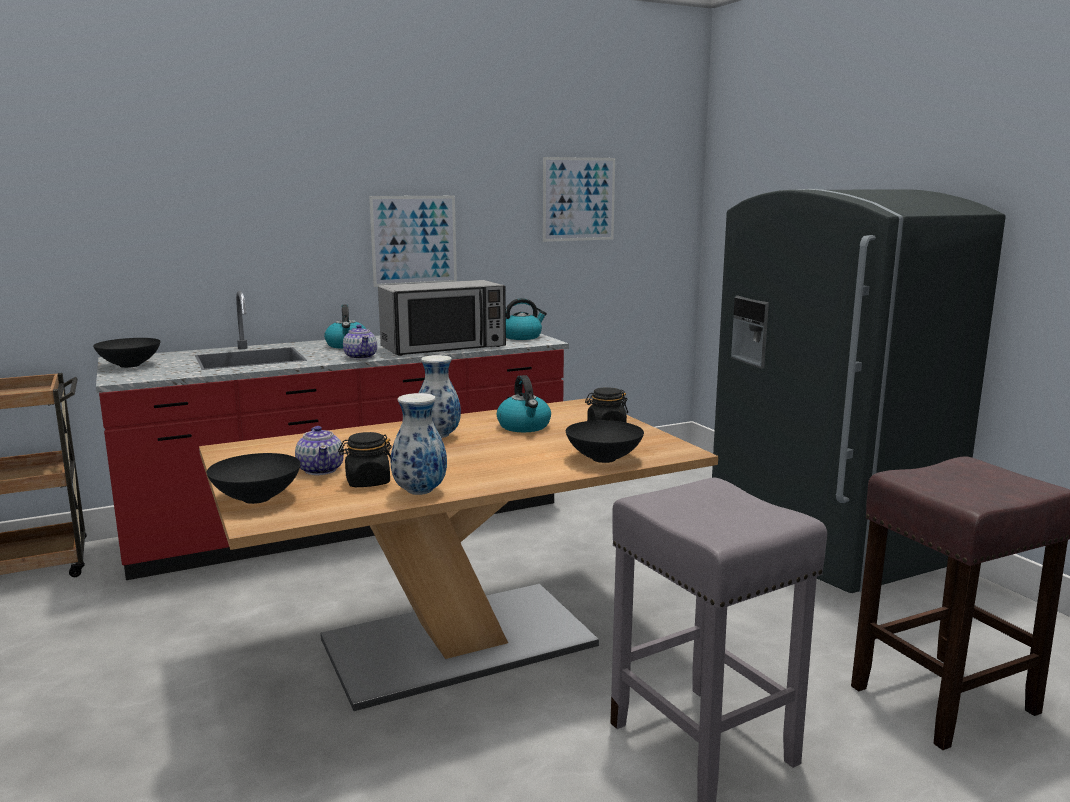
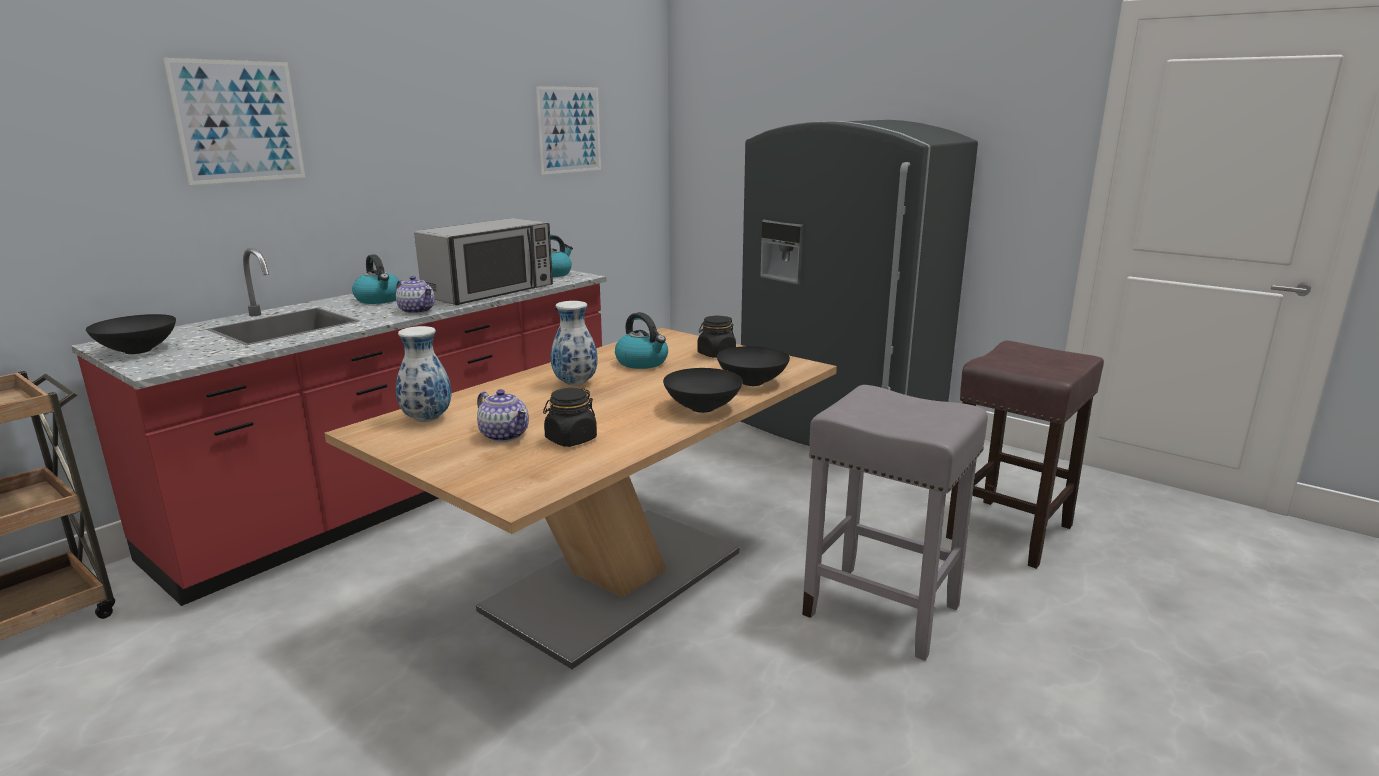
camera: 25 degrees left, 5 degrees up
(255, 498) = (477, 476): black bowl -> black bowl (701, 408)
(414, 240) = (422, 179): picture -> picture (239, 122)
(420, 492) = (636, 440): vase -> vase (427, 419)

